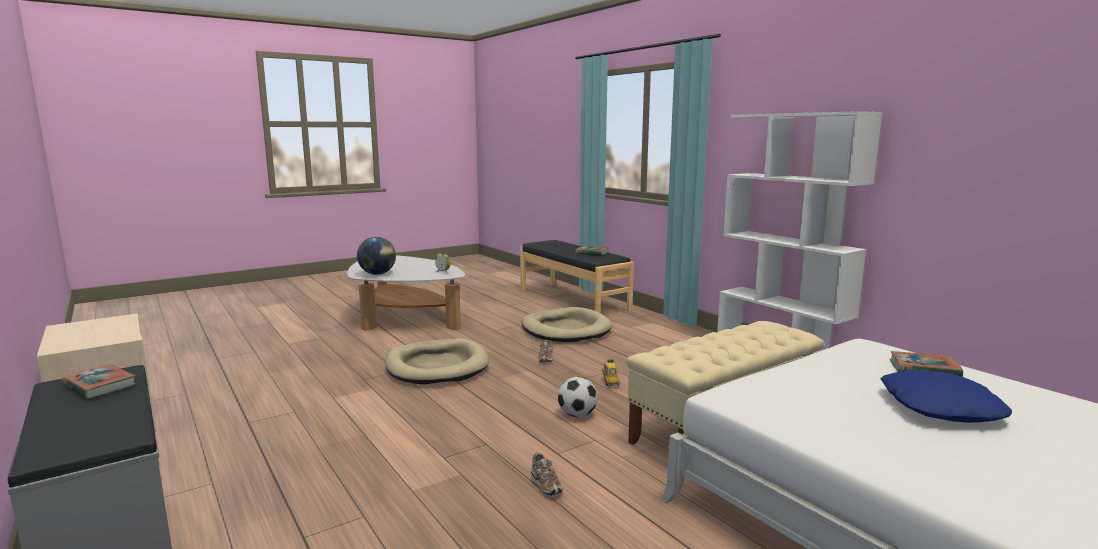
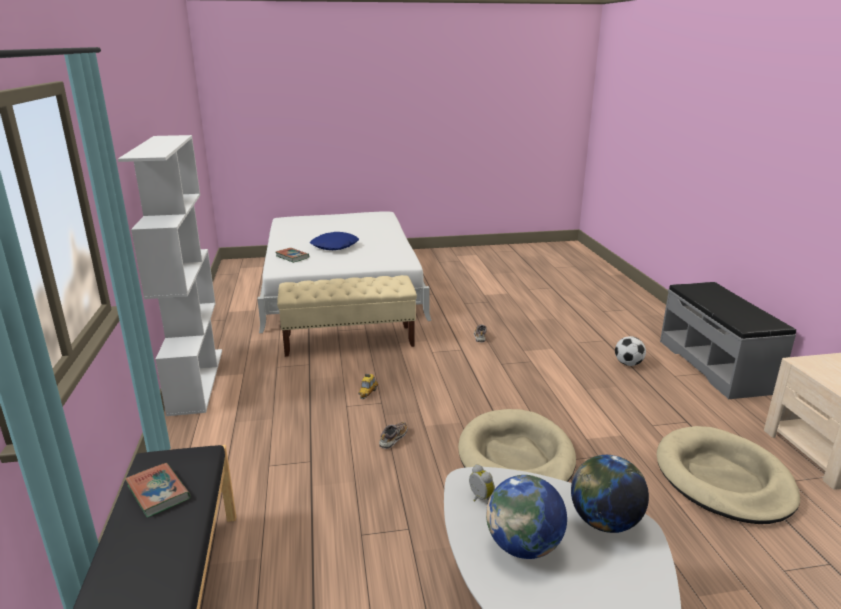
camera: 155 degrees left, 10 degrees up
(100, 386) = (744, 317): book -> none
(417, 267) = (523, 546): none -> globe
(565, 329) = (311, 497): beige dog bed -> beige dog bed (723, 479)
(577, 415) = (426, 370): football -> football (628, 364)

